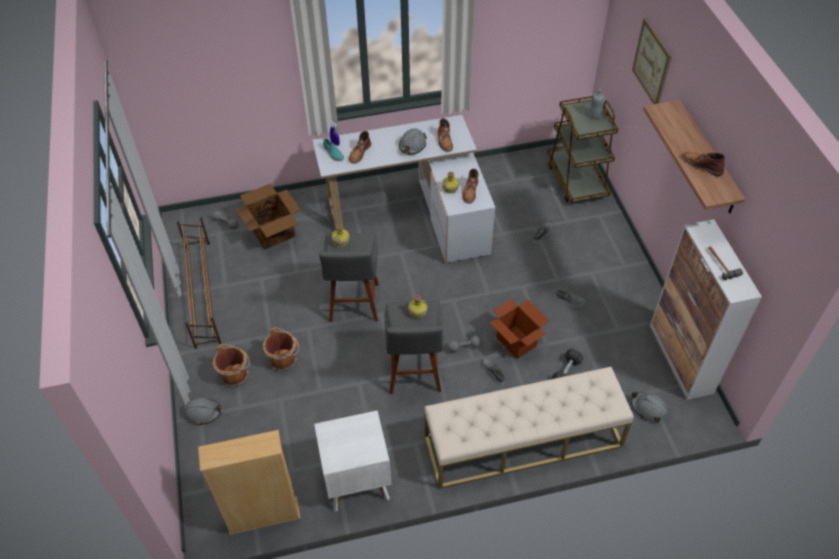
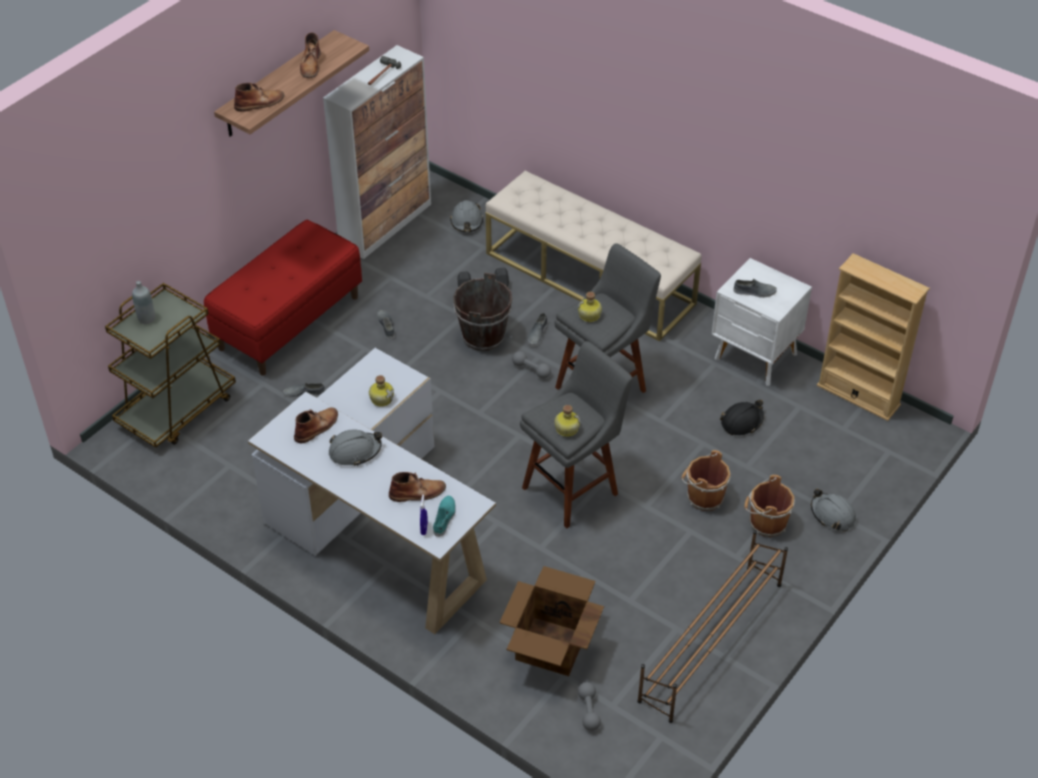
camera: 130 degrees left, 5 degrees down
(313, 425) = (742, 422): none -> black hard hat
(354, 432) = (754, 292): none -> grey shoe
(470, 191) = (370, 380): brown boot -> brown boot (260, 103)
(516, 342) = (483, 337): cardboard box -> brown bucket
(613, 257) = (289, 322): none -> red bench
(651, 63) = (152, 159): picture -> none

